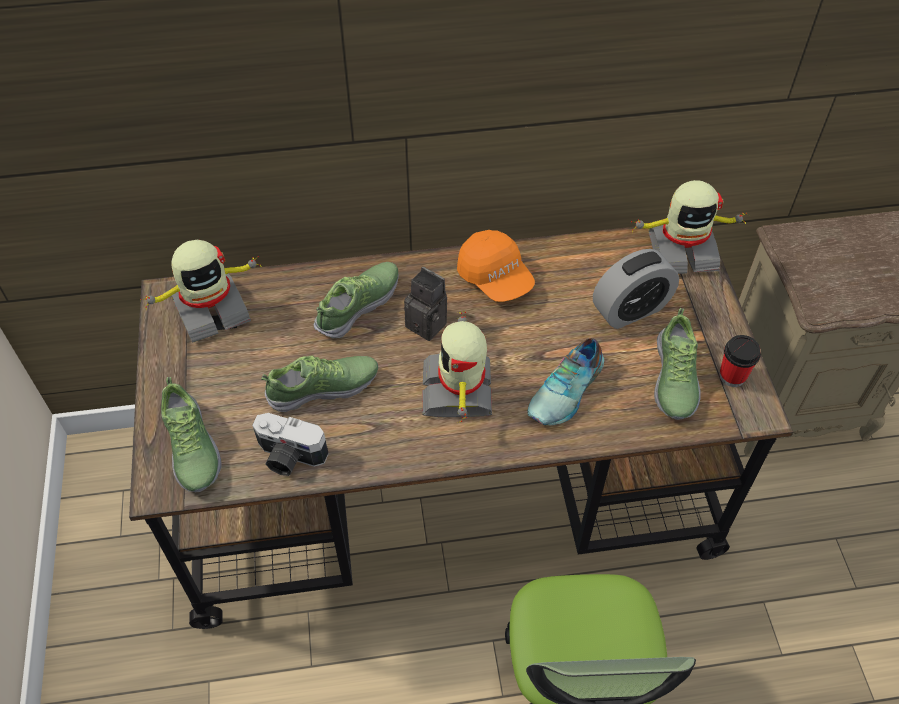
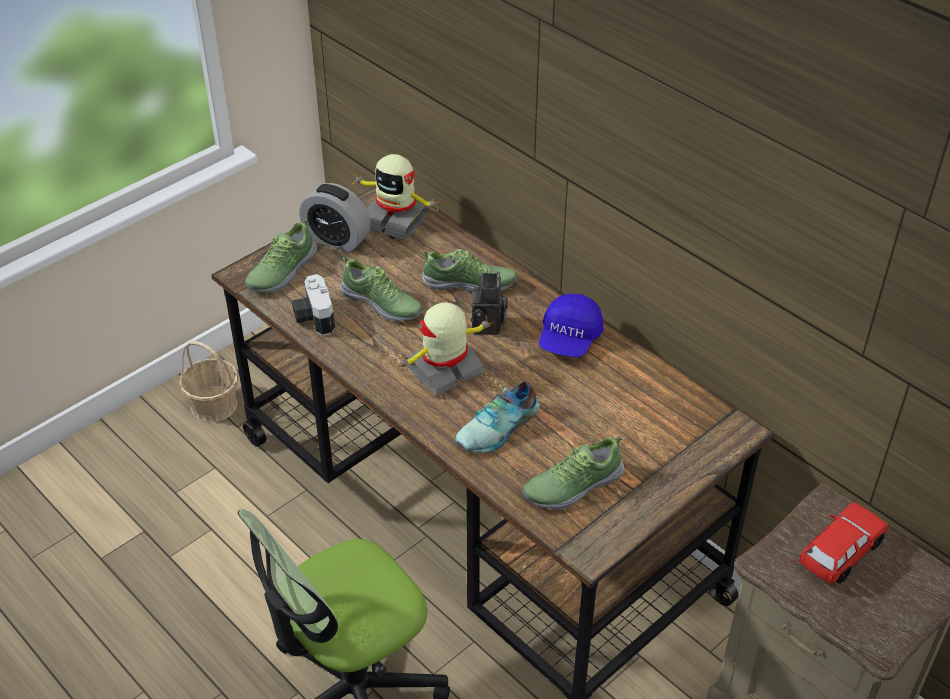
camera: 55 degrees right, 10 degrees down
(122, 636) = (213, 404): none -> basket
(495, 278) = (569, 339): orange cap -> blue cap
(568, 391) = (500, 428): shoe -> shoe turned 45 degrees counterclockwise
(630, 310) = (618, 429): alarm clock -> alarm clock (337, 240)
(681, 250) = (718, 433): toy robot -> none
(732, 376) = (611, 521): cup -> none
(836, 261) = (840, 553): none -> red toy car

